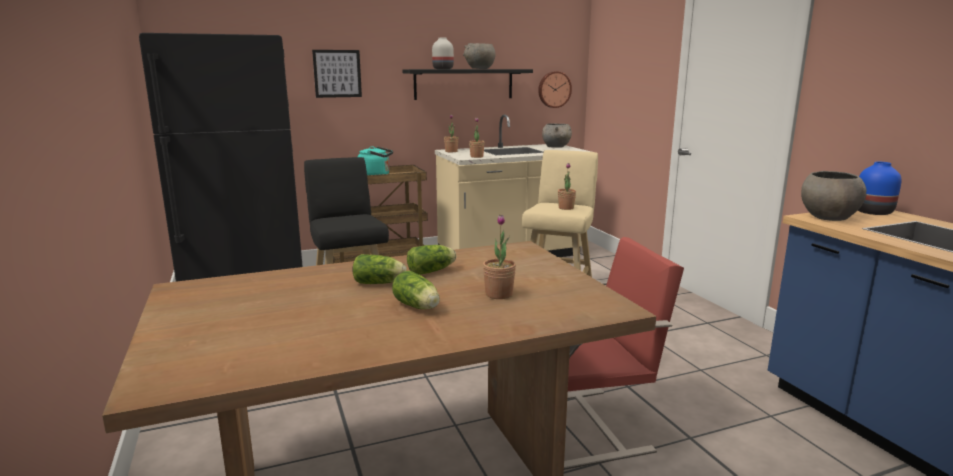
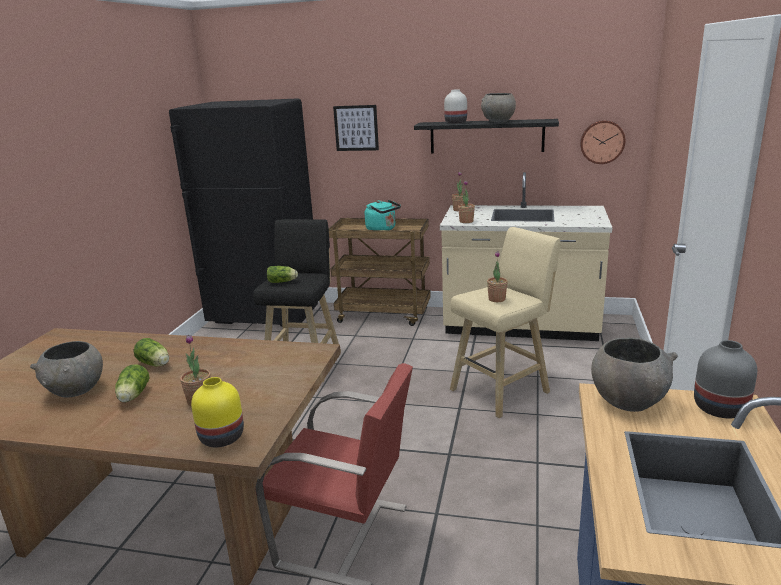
camera: 35 degrees right, 5 degrees up
(432, 271) = (206, 361): lettuce -> lettuce (283, 282)
(556, 147) = (585, 213): grey bowl -> grey bowl (76, 391)
(580, 308) = (222, 437): none -> yellow vase
(874, 212) = (721, 409): blue vase -> grey vase

